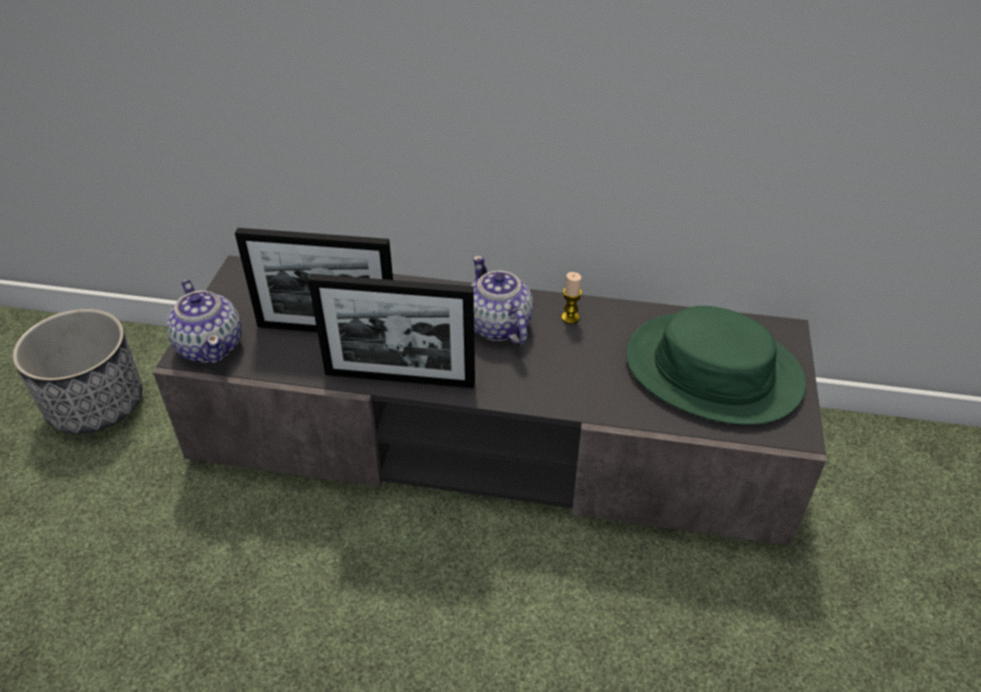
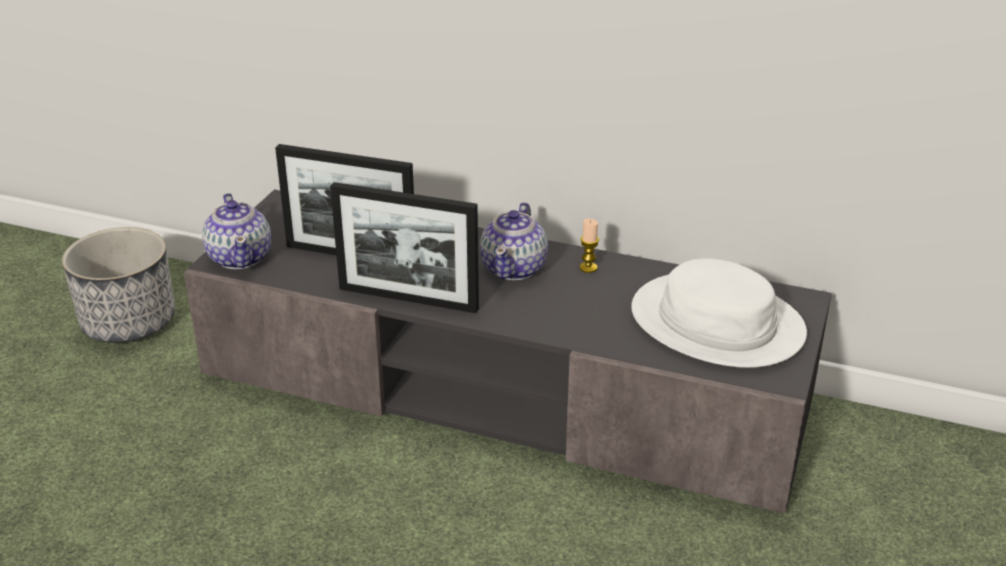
camera: 10 degrees right, 10 degrees down
(498, 326) = (514, 268): teapot -> teapot turned 150 degrees counterclockwise
(713, 370) = (717, 322): green hat -> white hat

